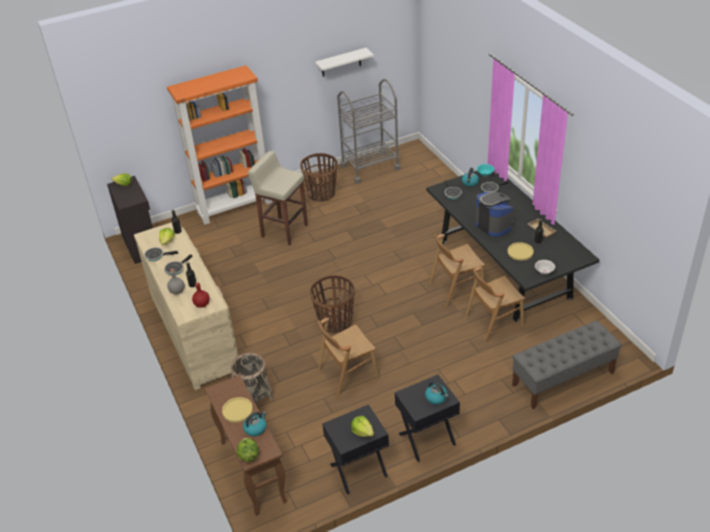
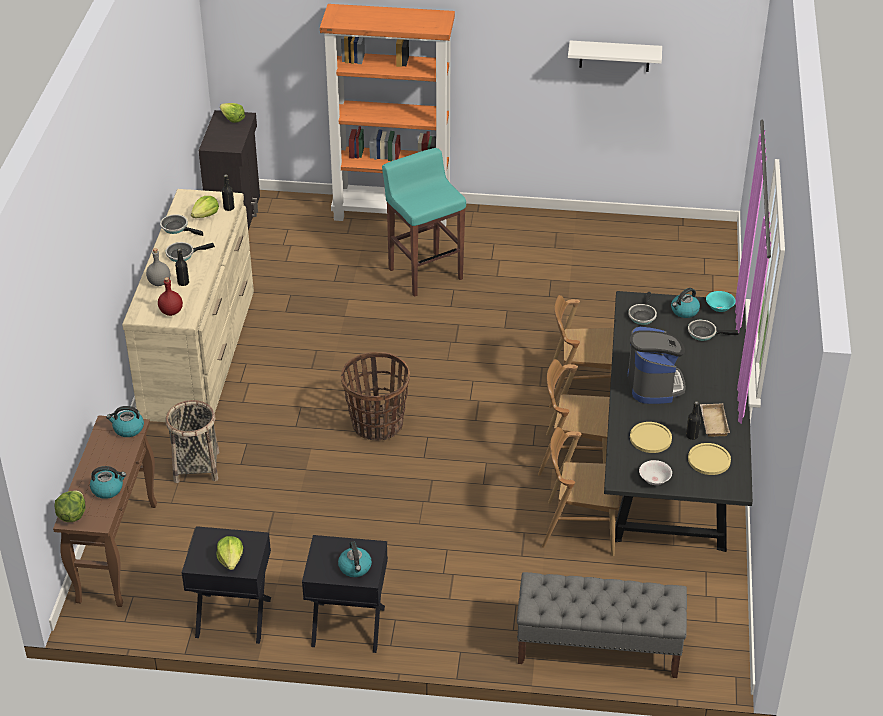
camera: 30 degrees right, 0 degrees up
(232, 387) = (128, 429): none -> kettle
(237, 410) = (108, 458): yellow plate -> yellow plate (709, 460)
(284, 231) = (425, 273): beige stool -> turquoise stool
(321, 194) = (522, 244): basket -> none
(347, 374) = (329, 497): brown chair -> brown chair (581, 389)
(370, 167) = (625, 235): grey cart -> none

